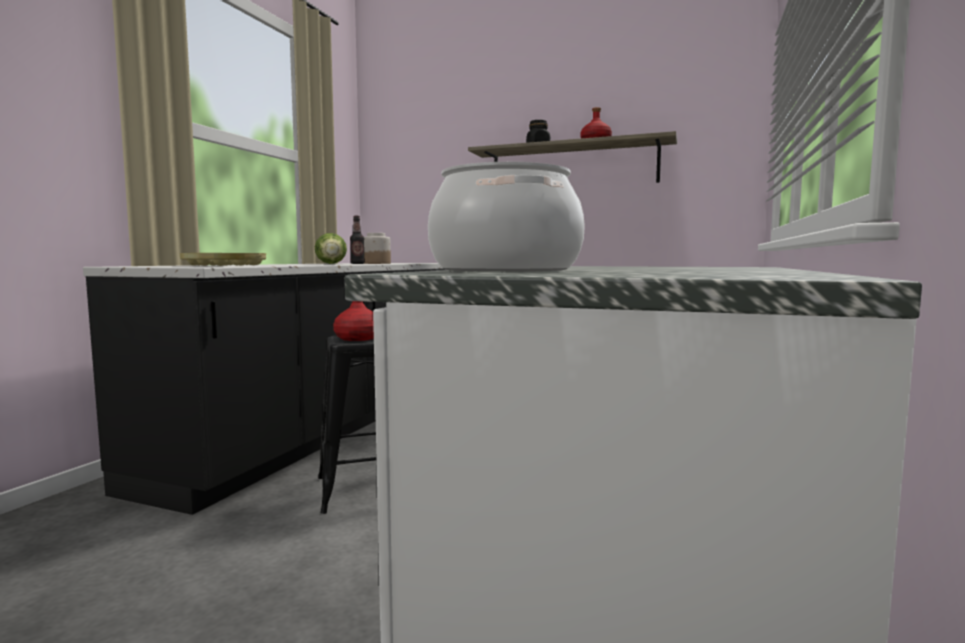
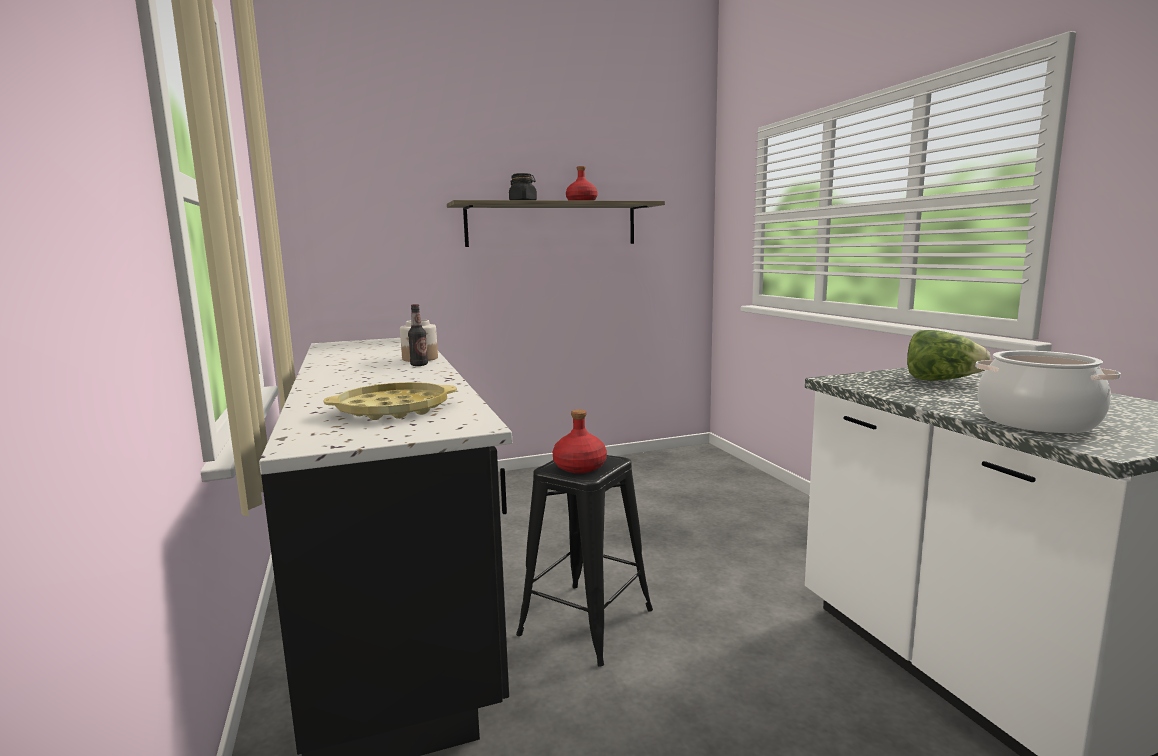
camera: 40 degrees left, 5 degrees up
(332, 263) = (381, 368): lettuce -> lettuce (941, 380)

